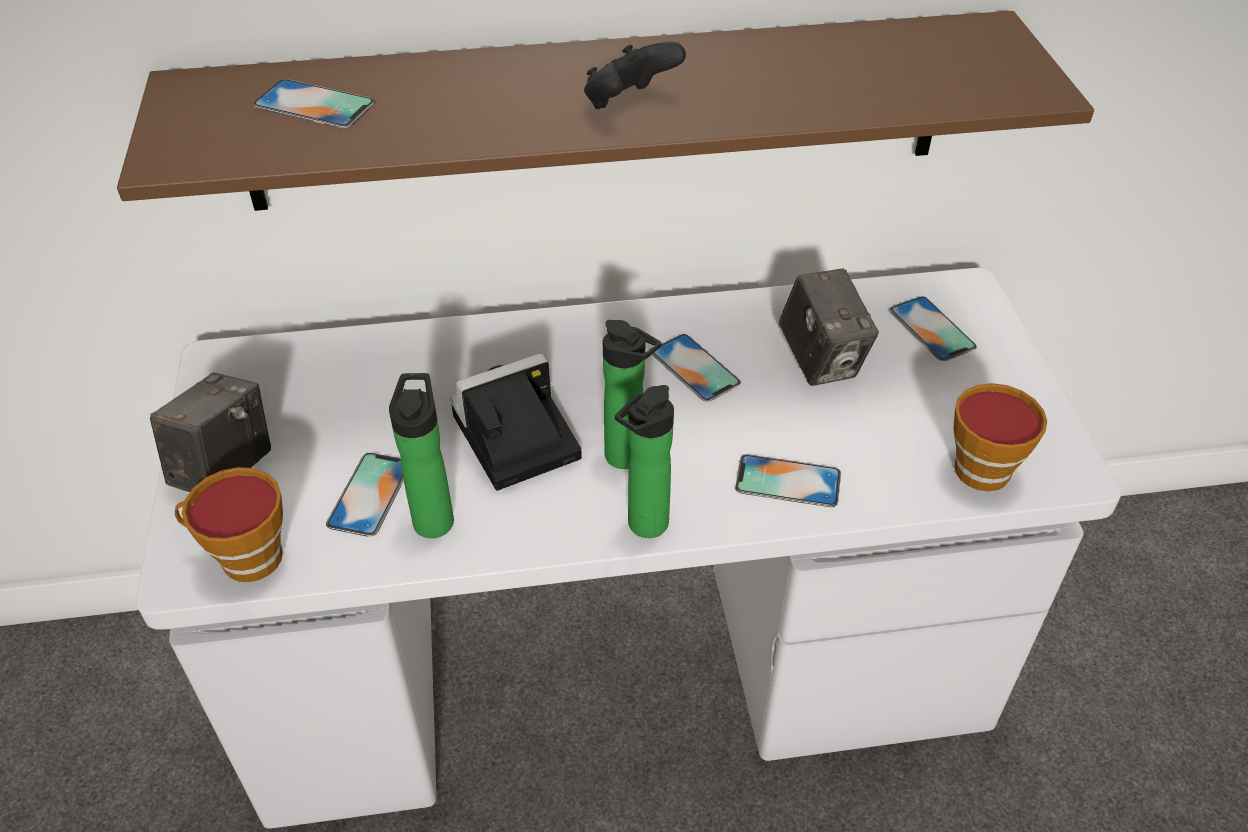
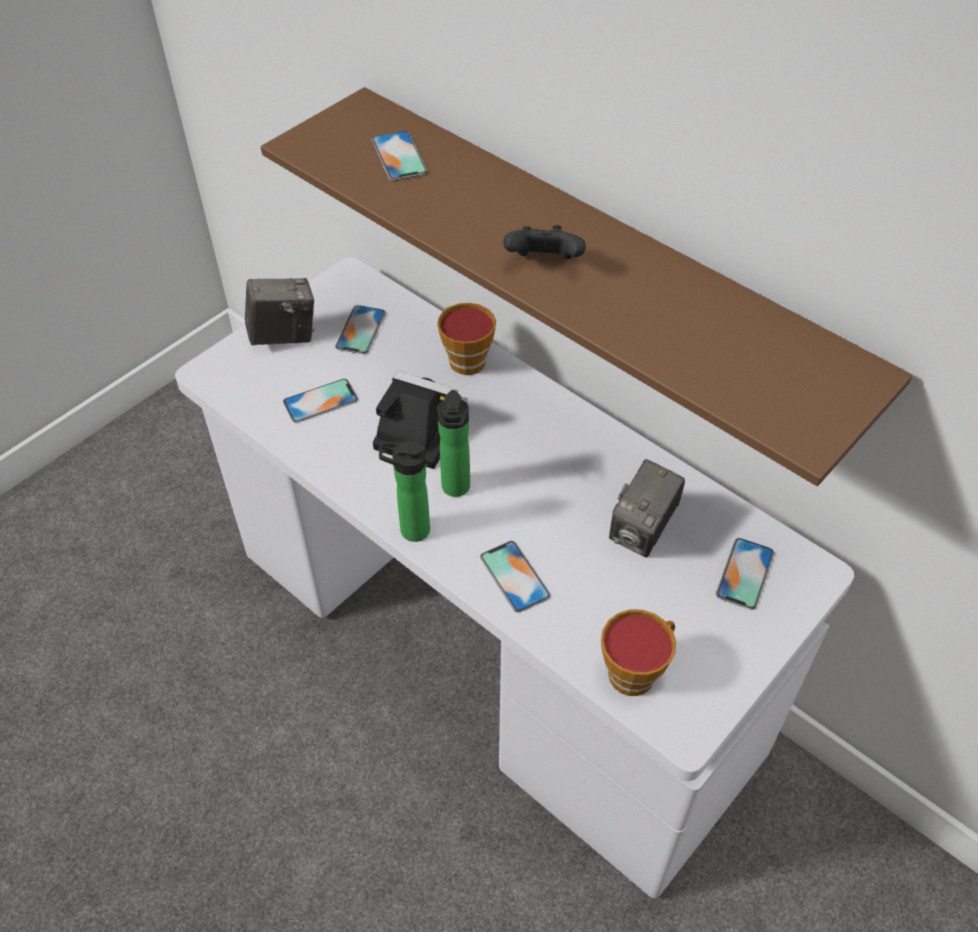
camera: 50 degrees right, 5 degrees up
(244, 558) = (236, 386): cup -> cup (464, 359)
(434, 517) = (330, 437): bottle -> none
(695, 368) = (564, 472): phone -> phone (360, 330)

